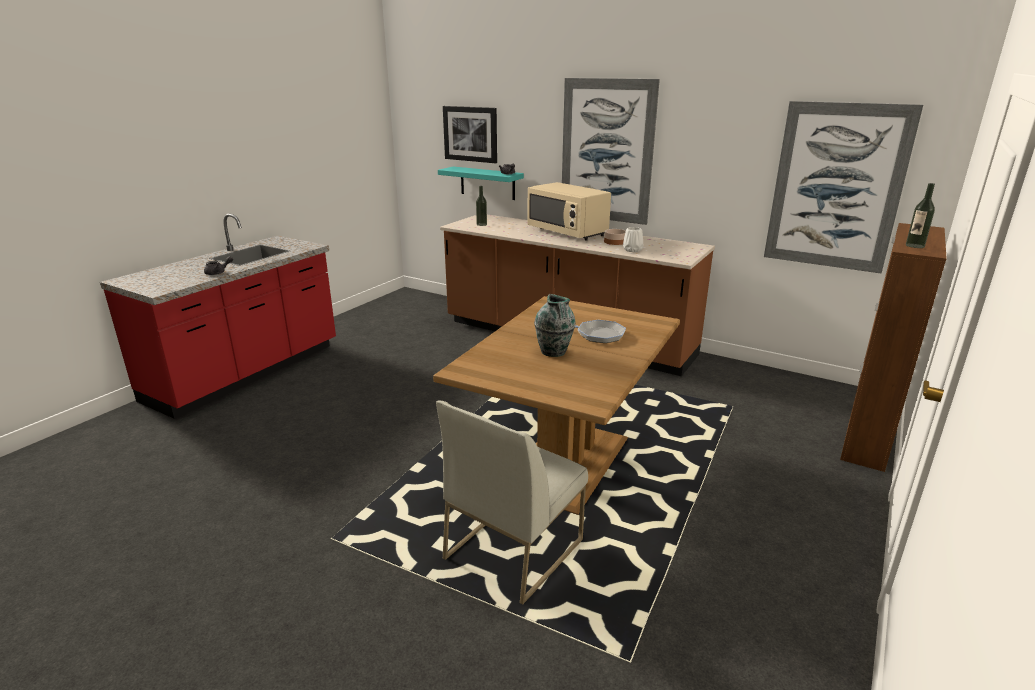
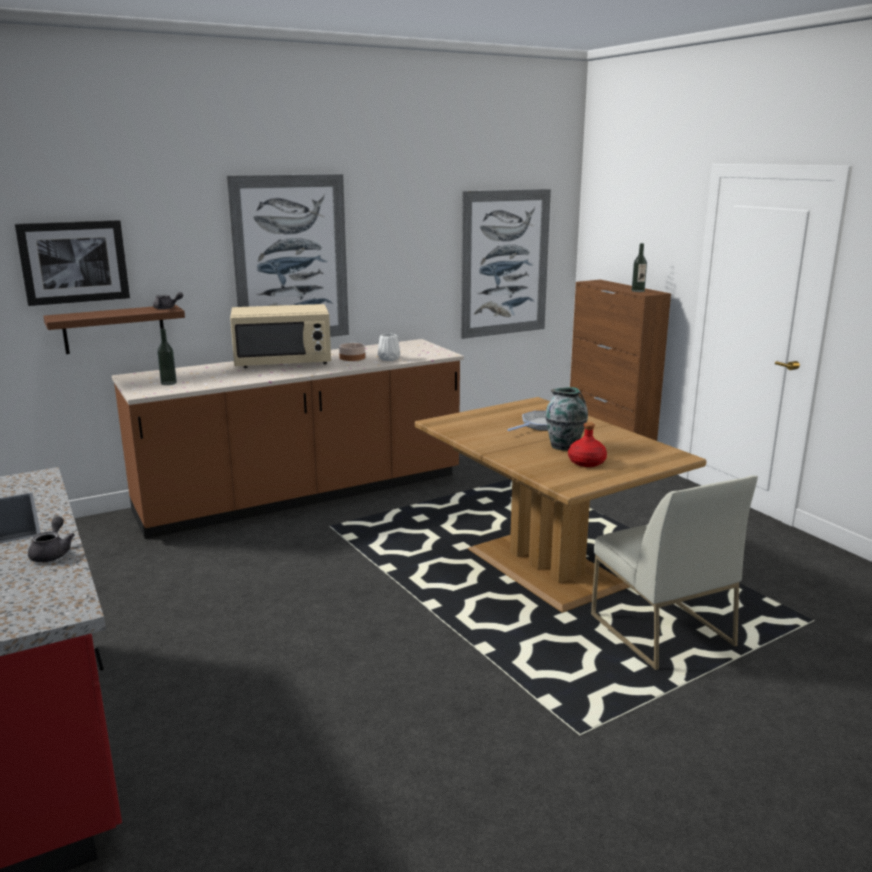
camera: 60 degrees left, 5 degrees down
(487, 183) = (114, 329): turquoise shelf -> brown shelf
(524, 367) = (587, 462): none -> red bottle

